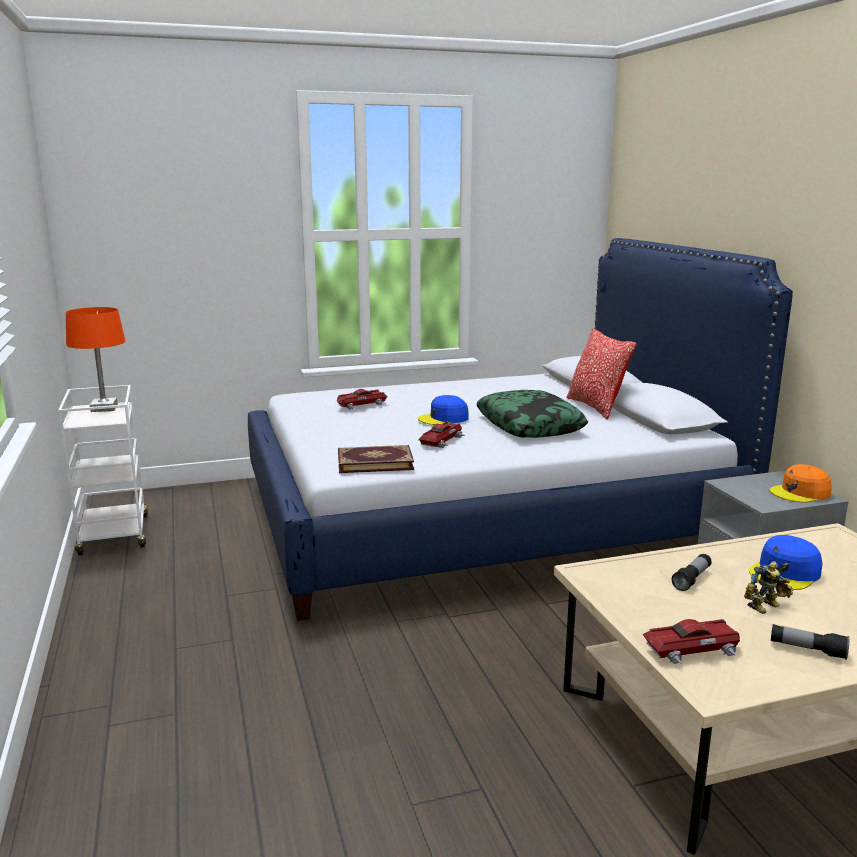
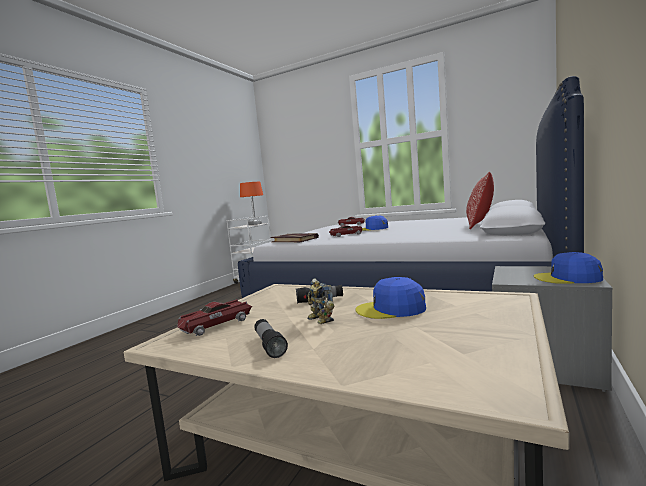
camera: 45 degrees right, 10 degrees down
(530, 425) = (411, 231): pillow -> none
(692, 648) = (216, 324): toy car -> toy car turned 105 degrees clockwise
(766, 607) = (319, 320): toy robot -> toy robot turned 45 degrees clockwise
(800, 493) = (568, 278): orange cap -> blue cap

